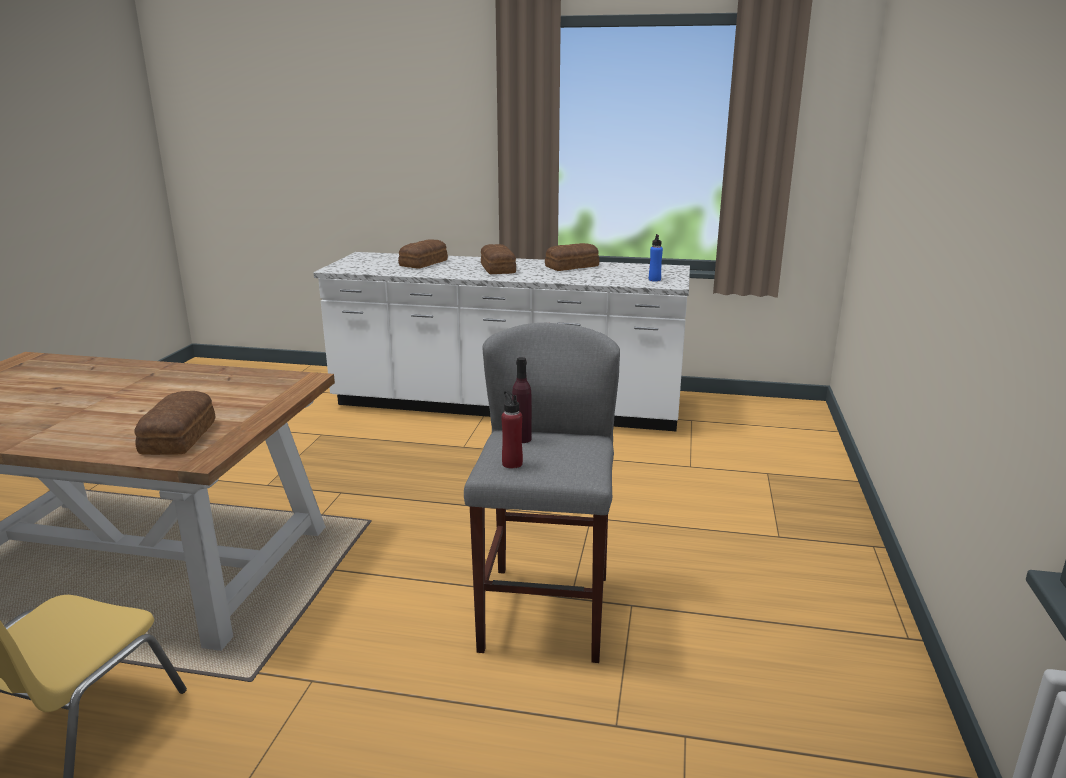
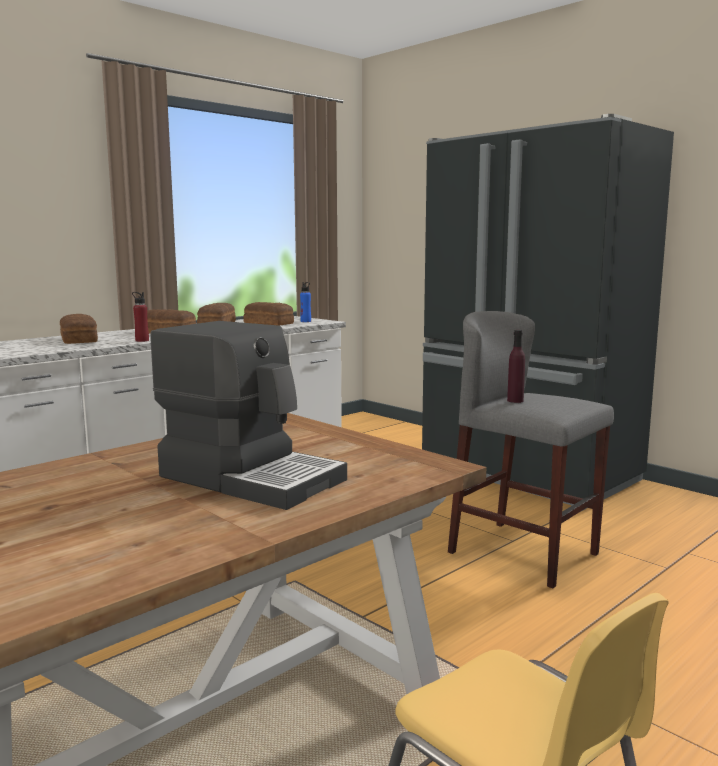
camera: 55 degrees left, 10 degrees down
(136, 412) = (252, 477): none -> coffee machine
(181, 436) = (369, 467): bread -> bread (268, 323)
(512, 463) = (557, 408): red bottle -> red bottle (142, 340)
(788, 553) = (527, 474): none -> black fridge

